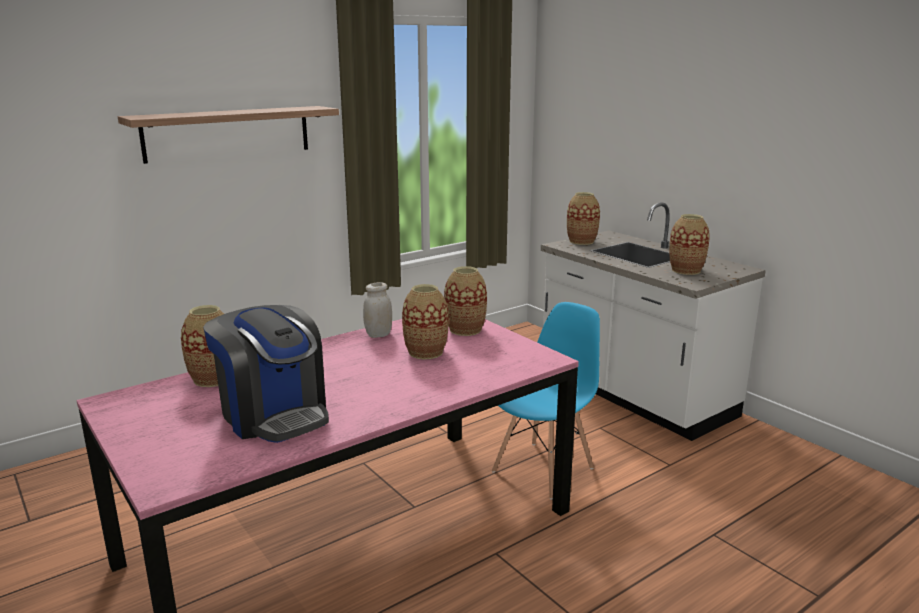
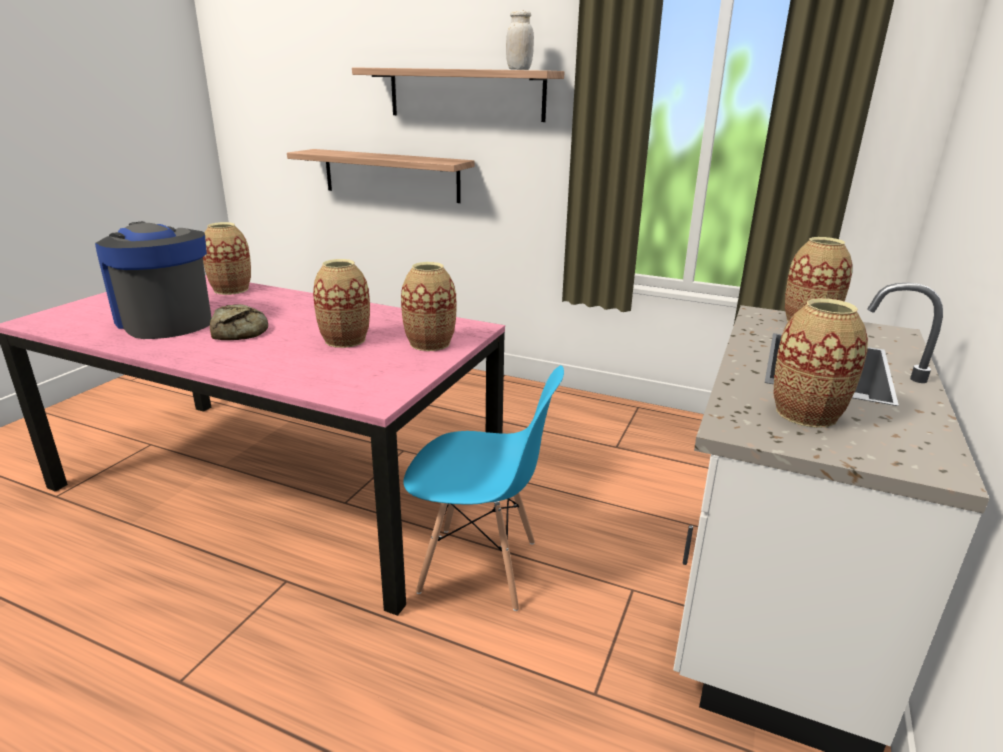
camera: 60 degrees right, 5 degrees up
(145, 228) = (391, 175): none -> shelf
(274, 414) = (165, 321): coffee machine -> coffee machine turned 120 degrees clockwise
(352, 385) = (241, 330): none -> bread
(378, 335) = (377, 314): white jar -> white jar (519, 69)

